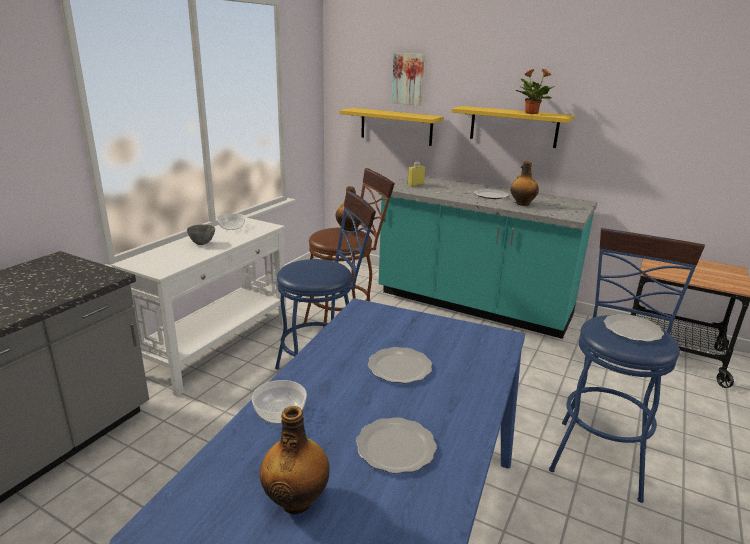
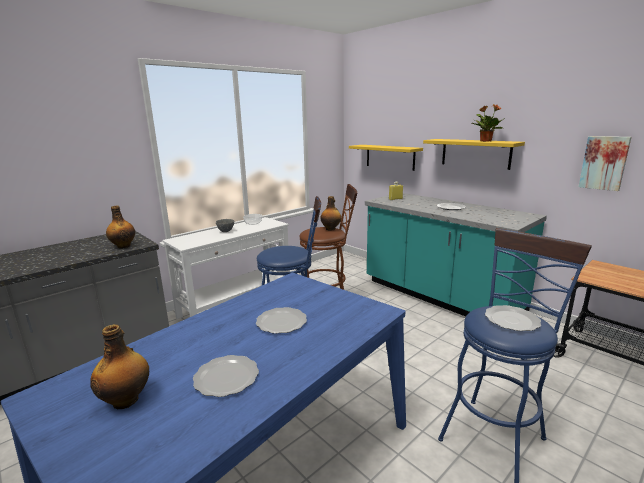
camera: 20 degrees right, 5 degrees down
(279, 413) = (171, 340): bowl -> none
(408, 79) = (398, 121): picture -> picture (604, 163)
(522, 204) = (472, 214): bottle -> bottle (123, 246)

